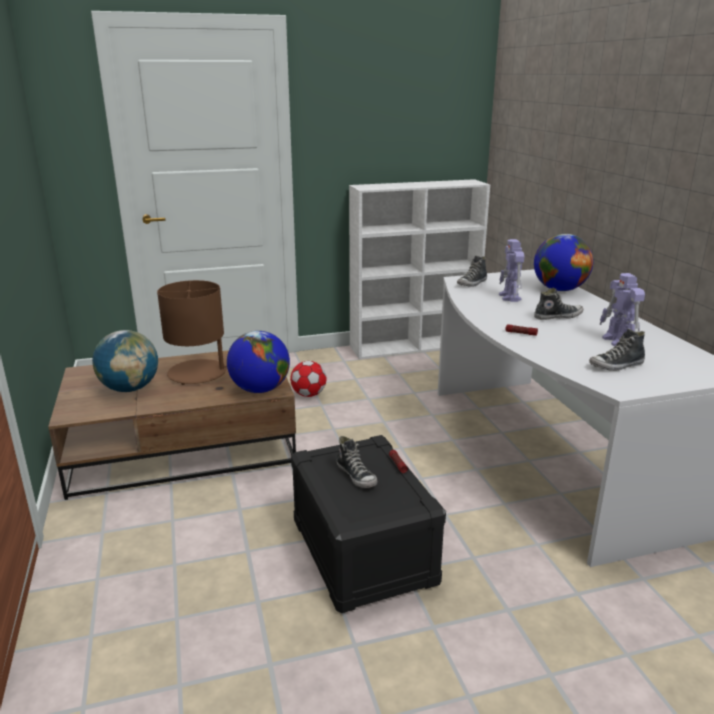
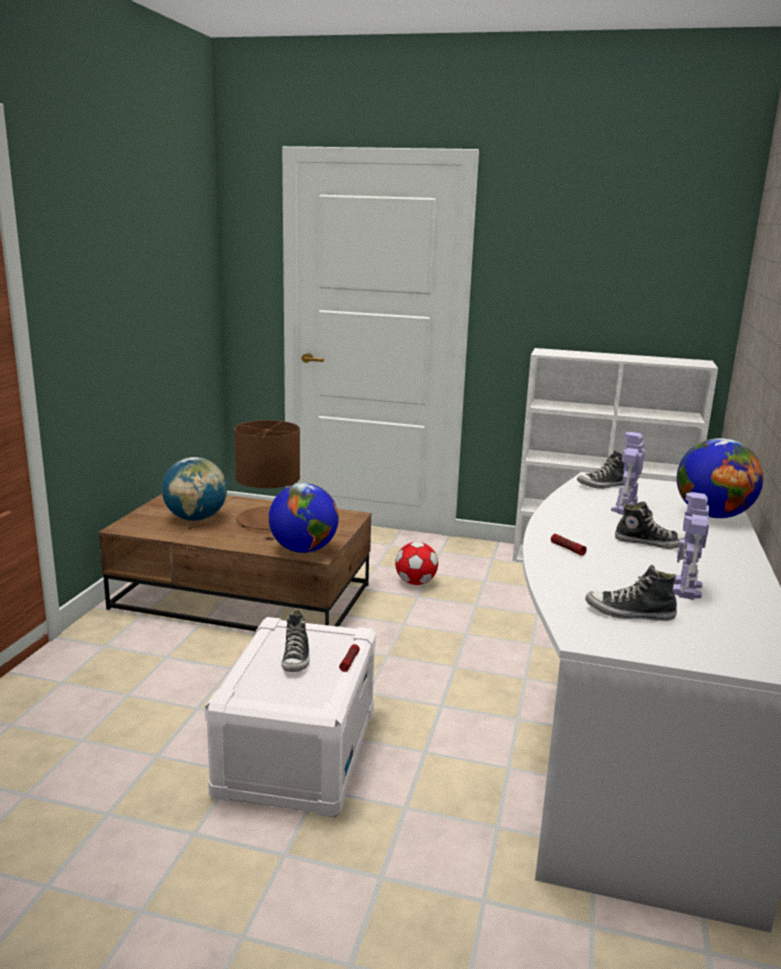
camera: 30 degrees right, 5 degrees down
(361, 551) = (297, 752): black storage box -> white storage box

